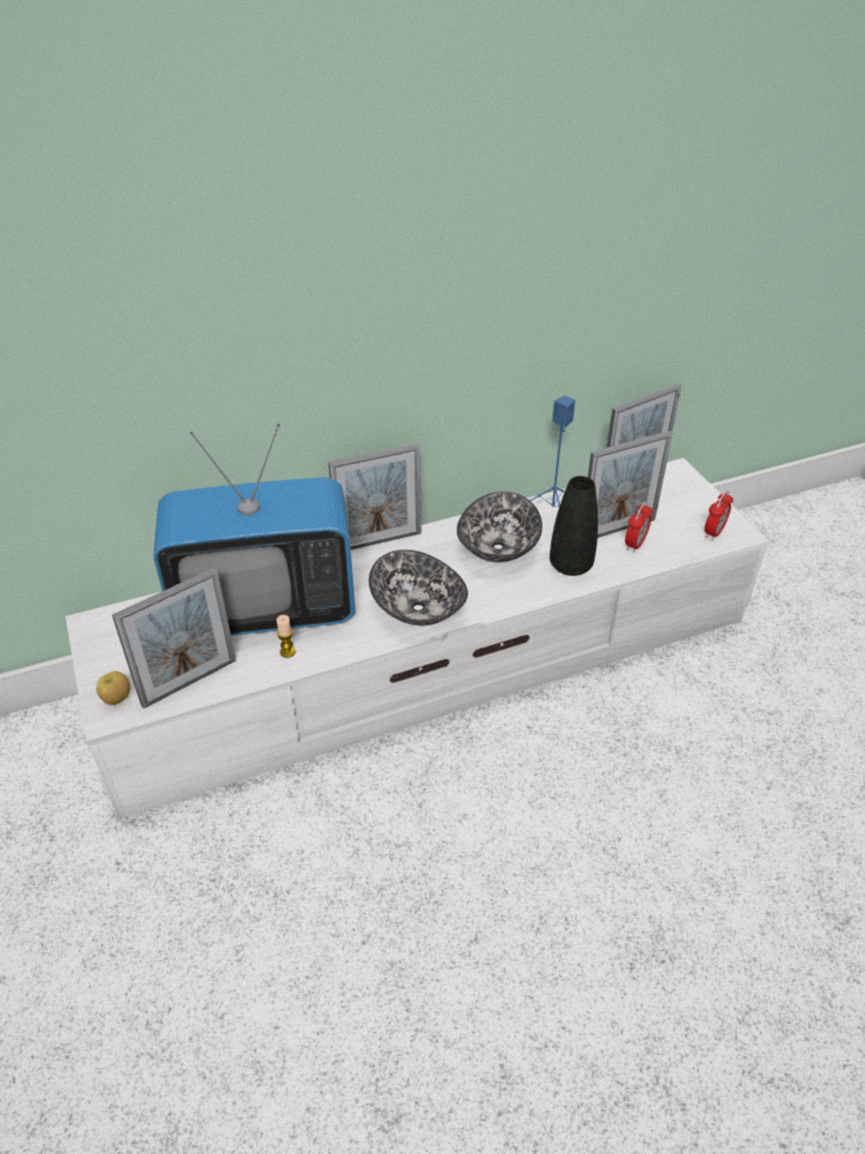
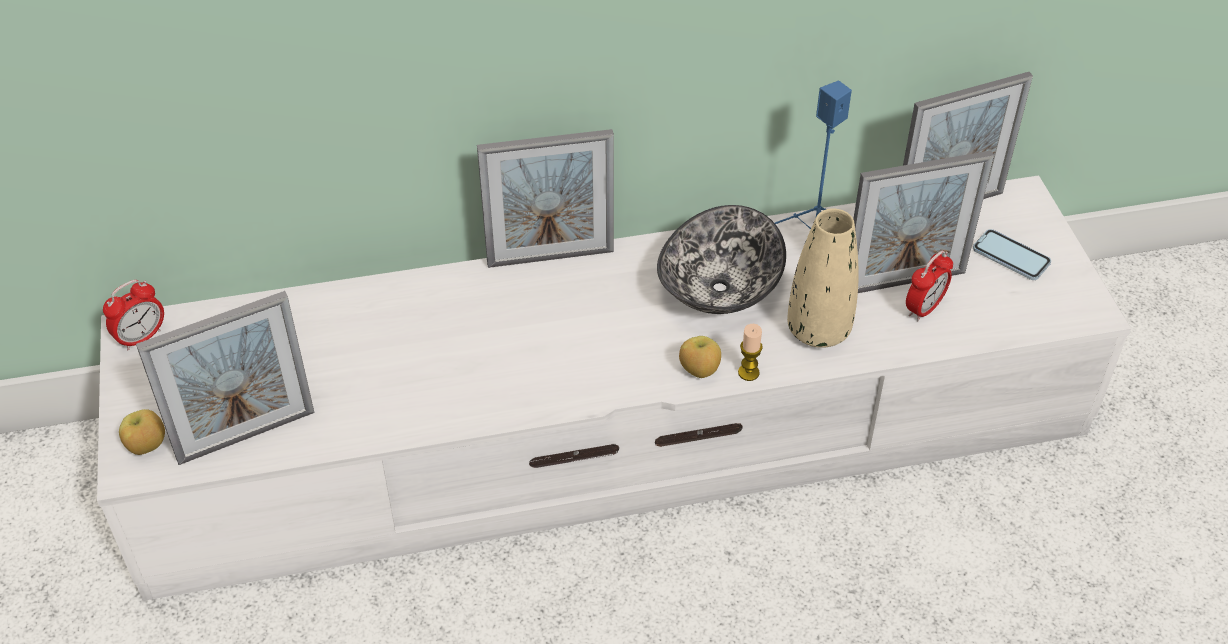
camera: 10 degrees right, 5 degrees up
(266, 609) = (371, 341): television -> none
(287, 652) = (386, 409): candle -> candle (748, 372)
(419, 608) = (583, 367): bowl -> none
(498, 600) = (699, 371): none -> apple
(570, 566) = (818, 331): black vase -> beige vase
(681, 507) = (1011, 256): none -> phone
(714, 532) = (1049, 305): alarm clock -> alarm clock (141, 337)

